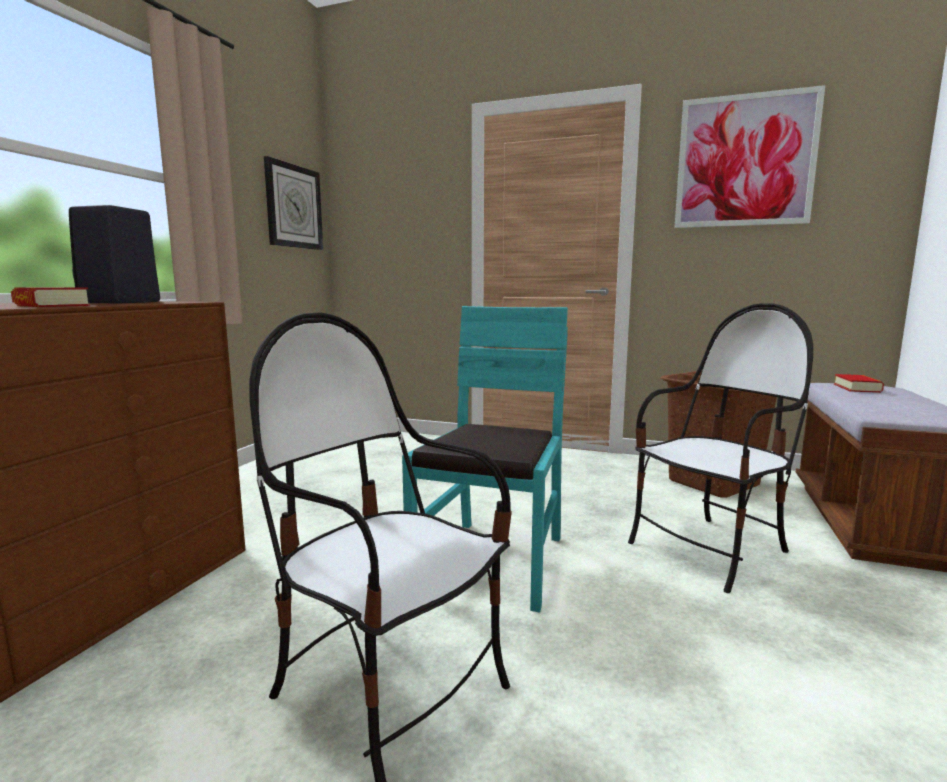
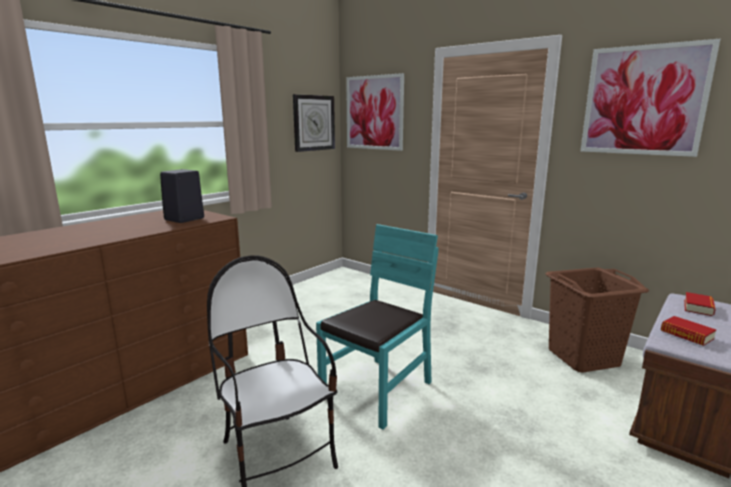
camera: 20 degrees right, 5 degrees up
(51, 305) = (147, 230): book -> book (686, 335)
(382, 196) = (374, 113): none -> picture
(710, 551) = (529, 413): chair -> none

